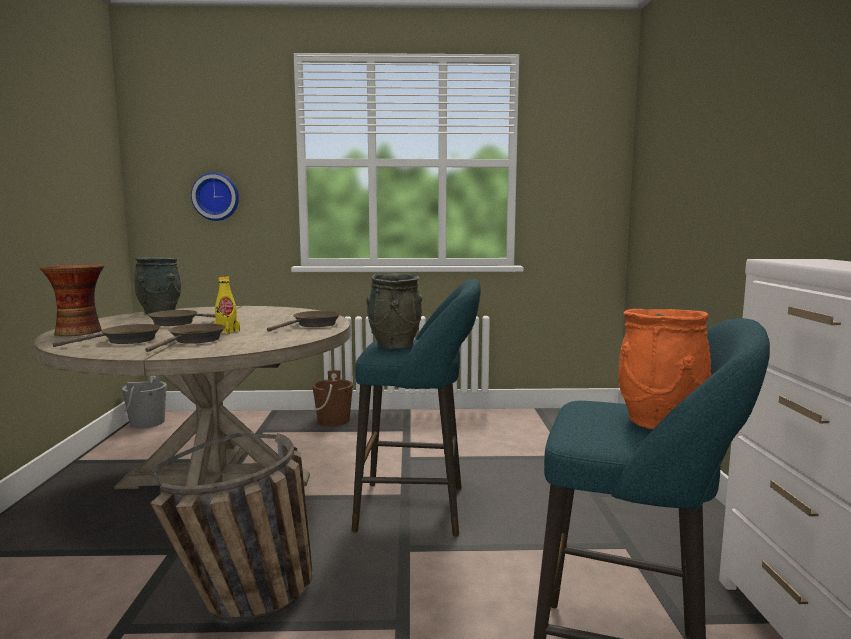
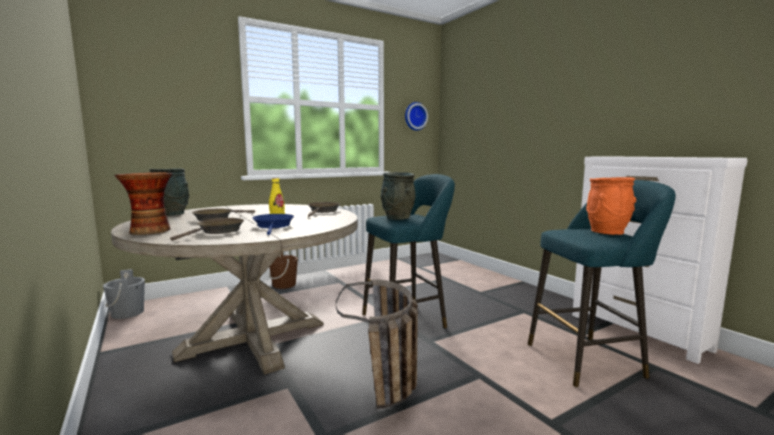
camera: 30 degrees left, 0 degrees up
(194, 340) = (274, 226): brown frying pan -> blue frying pan
(216, 196) = (176, 121): wall clock -> wall clock (415, 116)

